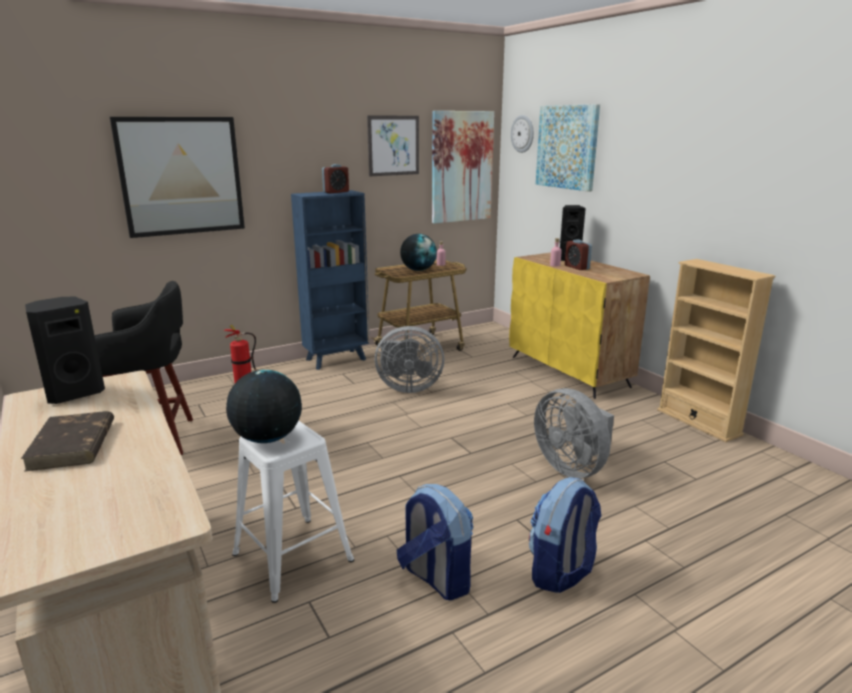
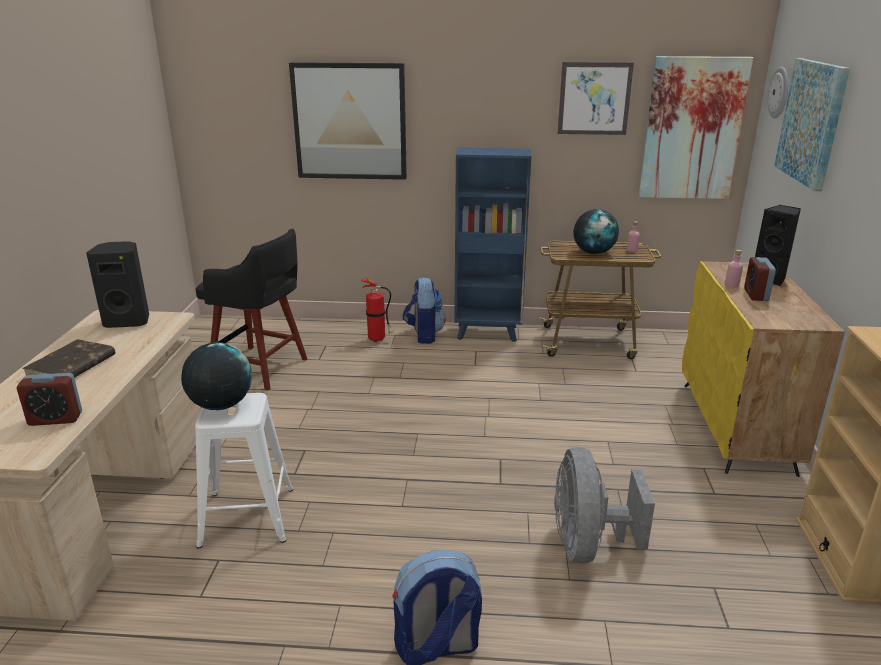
camera: 35 degrees right, 5 degrees up
(336, 192) = (505, 150): alarm clock -> alarm clock (55, 419)
(407, 387) = (521, 387): grey fan -> none
(435, 578) = (325, 591): backpack -> backpack (424, 335)

